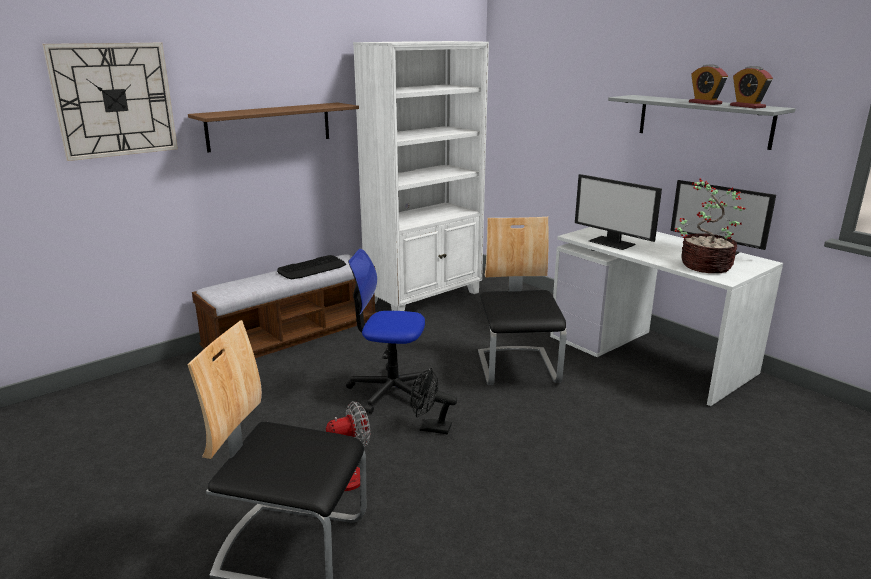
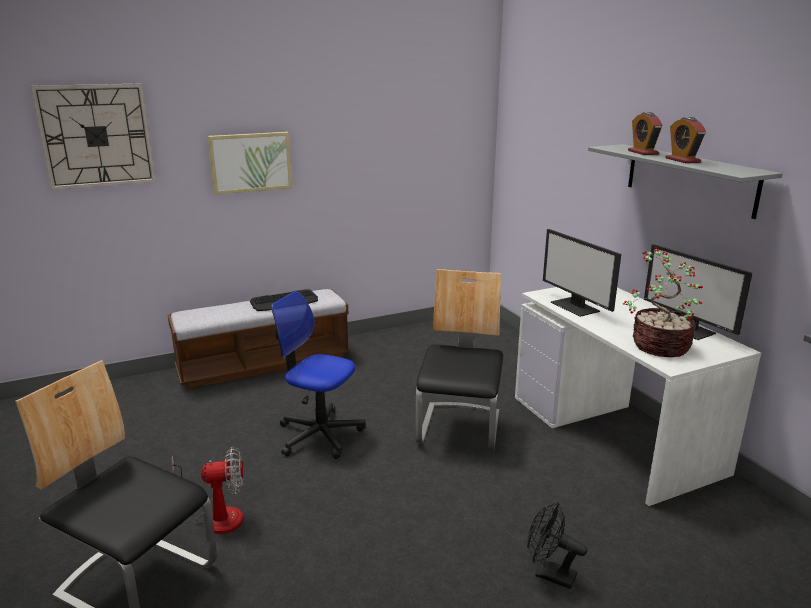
camera: 15 degrees right, 0 degrees up
(269, 126) = (250, 162): brown shelf -> picture
(425, 298) = (411, 339): white bookcase -> none
(430, 428) = (333, 481): black fan -> black fan (549, 574)
(747, 106) = (724, 168): alarm clock -> alarm clock (642, 152)

